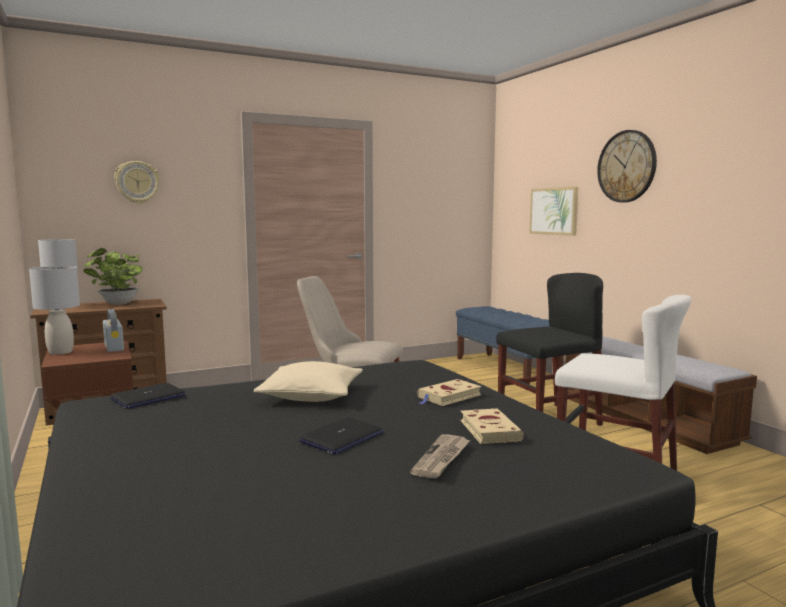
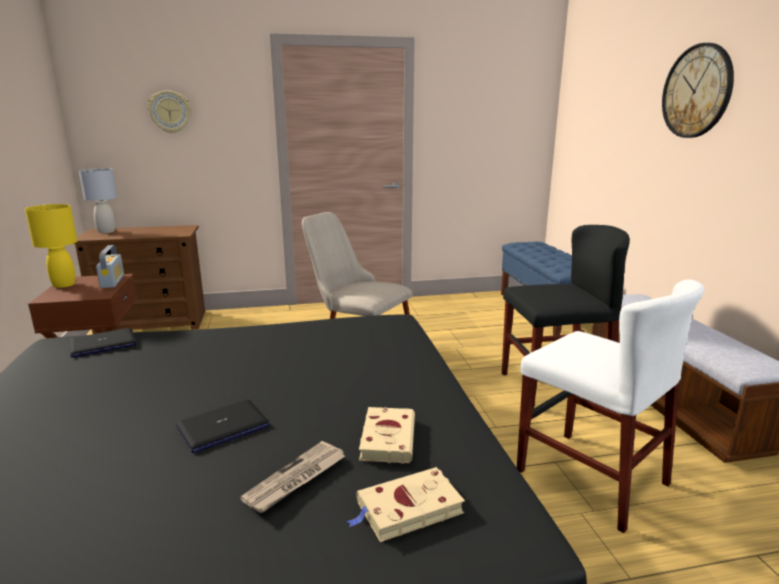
camera: 15 degrees right, 10 degrees up
(61, 352) = (64, 285): grey table lamp -> yellow table lamp
(117, 304) = (153, 230): potted plant -> none
(311, 395) = (253, 357): beige pillow -> none
(448, 397) = (387, 376): beige book -> beige book (407, 509)
(554, 211) = (613, 142): picture -> none

